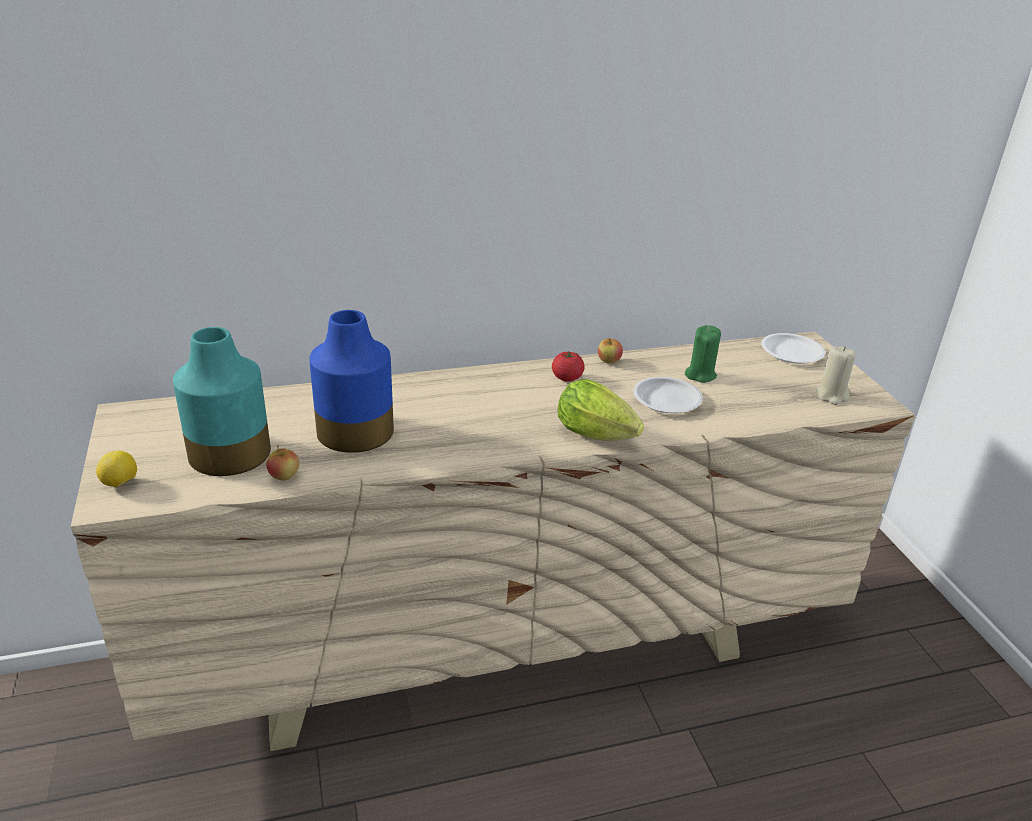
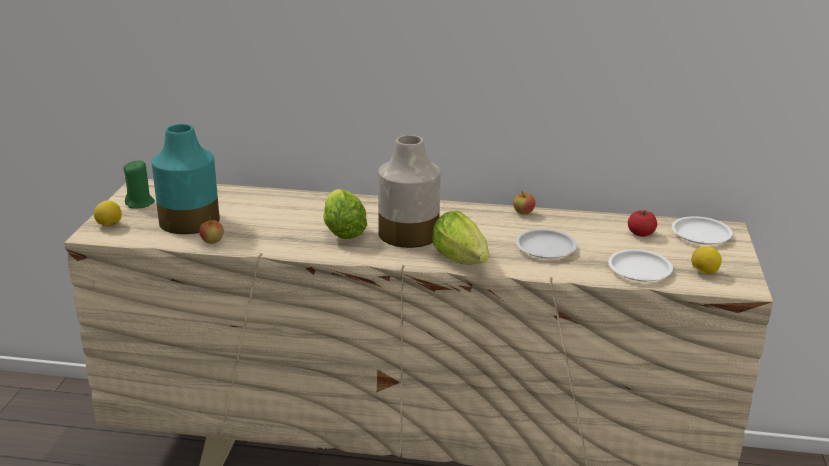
camera: 25 degrees right, 5 degrees down
(355, 430) = (283, 223): blue vase -> none
(434, 424) = (342, 230): none -> lettuce
(512, 413) = (409, 233): none -> beige vase
(567, 378) = (476, 218): tomato -> tomato (641, 234)
(700, 375) = (595, 236): green candle -> green candle (140, 203)
(774, 406) = (639, 269): none -> white plate
(831, 396) = (703, 272): beige candle -> lemon

